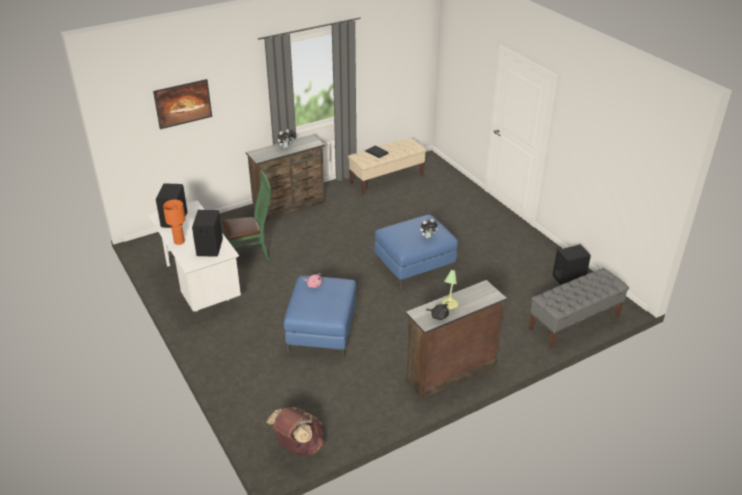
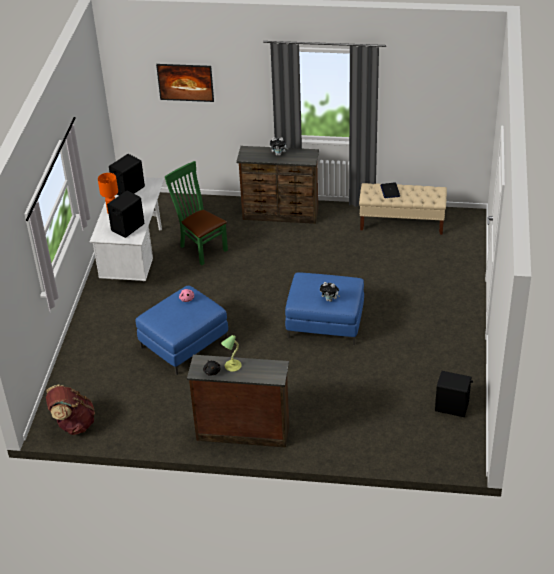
camera: 40 degrees right, 5 degrees up
(251, 255) = (201, 247): green chair -> green chair turned 150 degrees counterclockwise
(574, 322) = (401, 449): grey bench -> none

